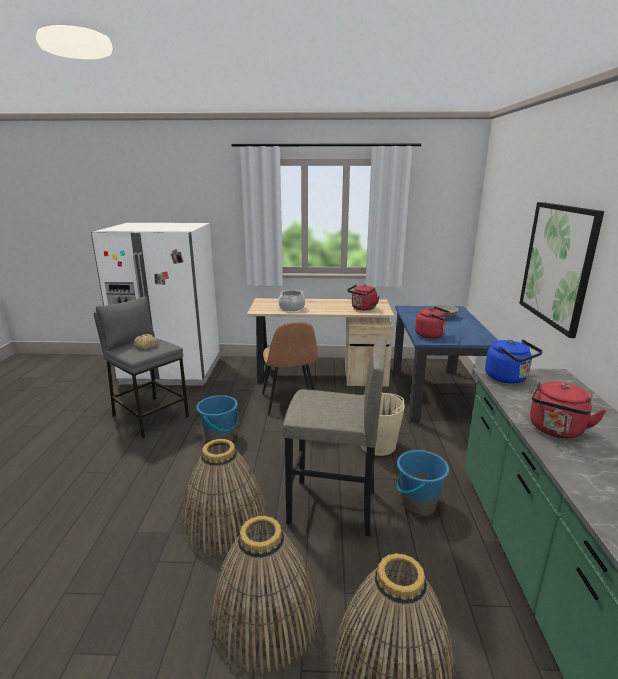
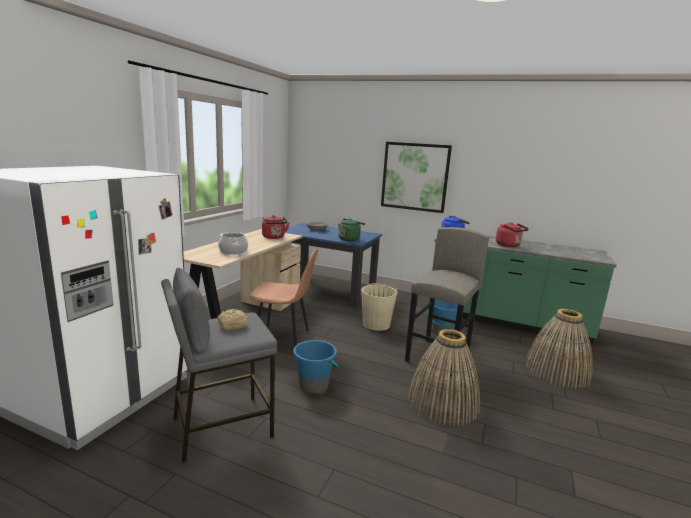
camera: 70 degrees left, 5 degrees down
(264, 618) = (533, 402): basket -> none
(431, 335) = (349, 239): red kettle -> green kettle

